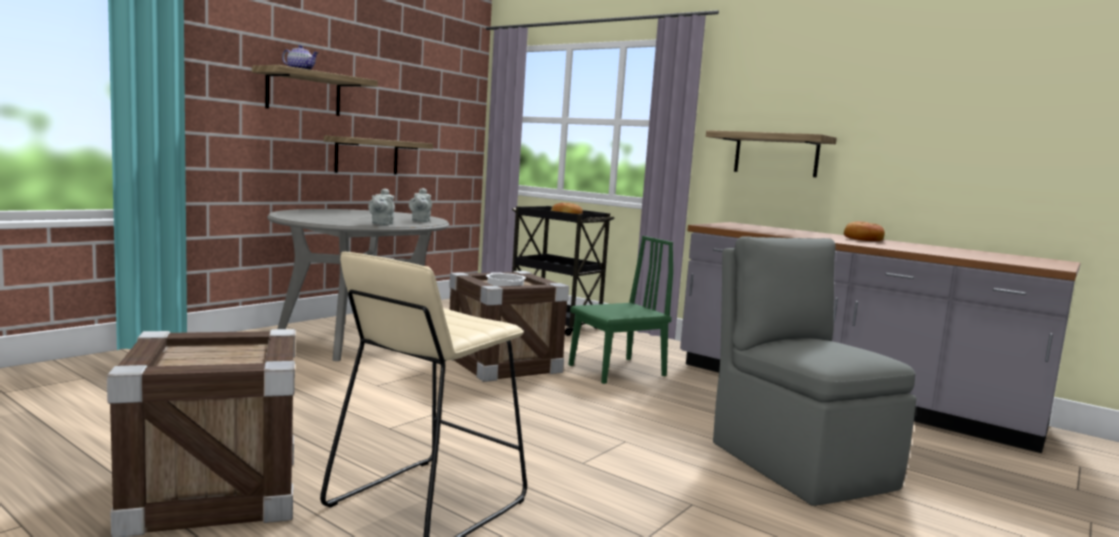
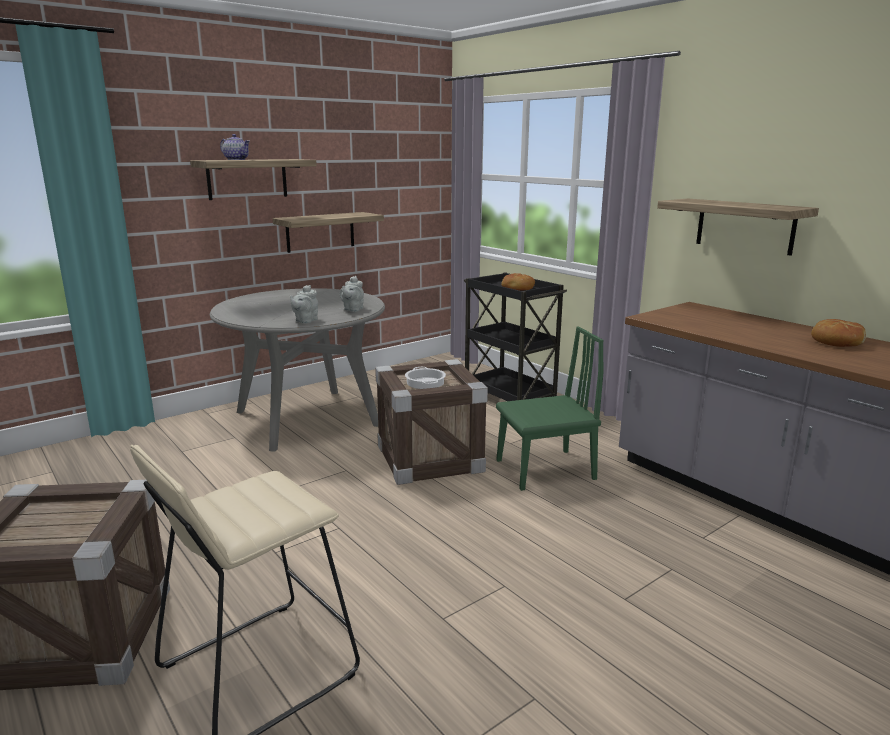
camera: 15 degrees right, 10 degrees up
(798, 463) = (692, 637): grey chair -> none

